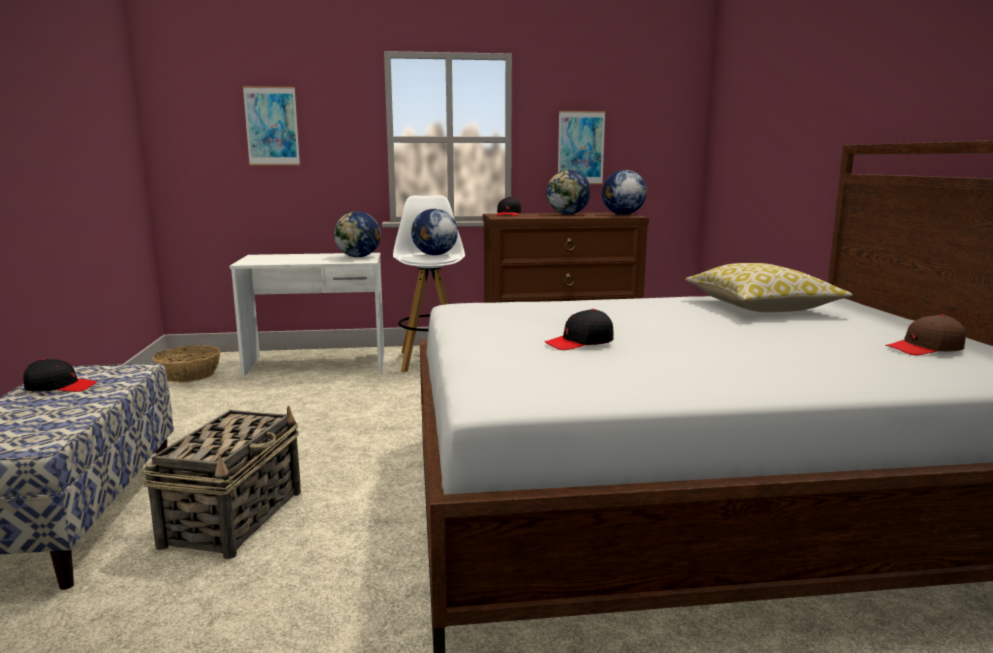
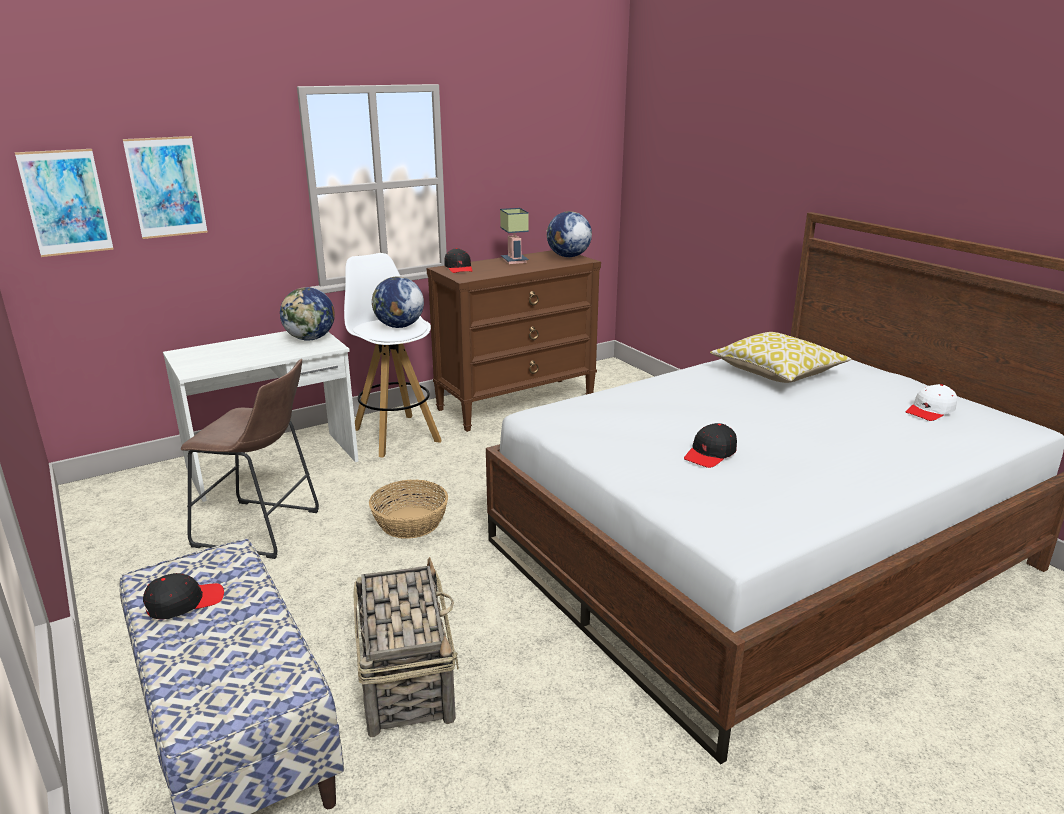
camera: 25 degrees left, 10 degrees up
(189, 375) = (132, 512): basket -> basket (411, 522)
(259, 400) = (263, 530): none -> brown stool
(568, 214) = (516, 261): globe -> table lamp
(581, 148) = (510, 183): picture -> picture (66, 202)
(925, 348) = (930, 411): brown cap -> white cap

